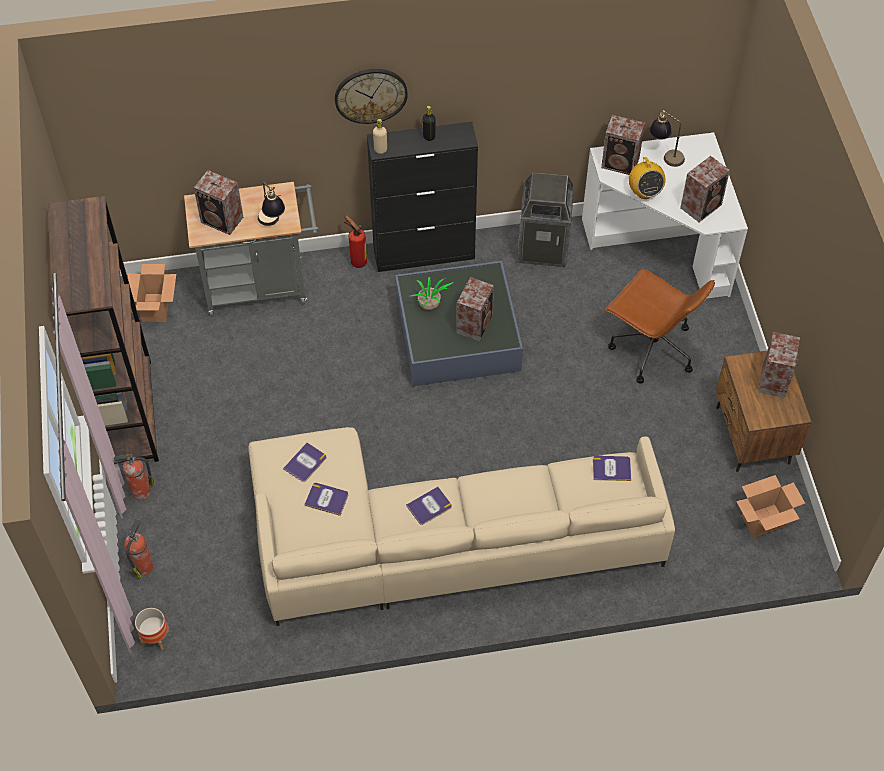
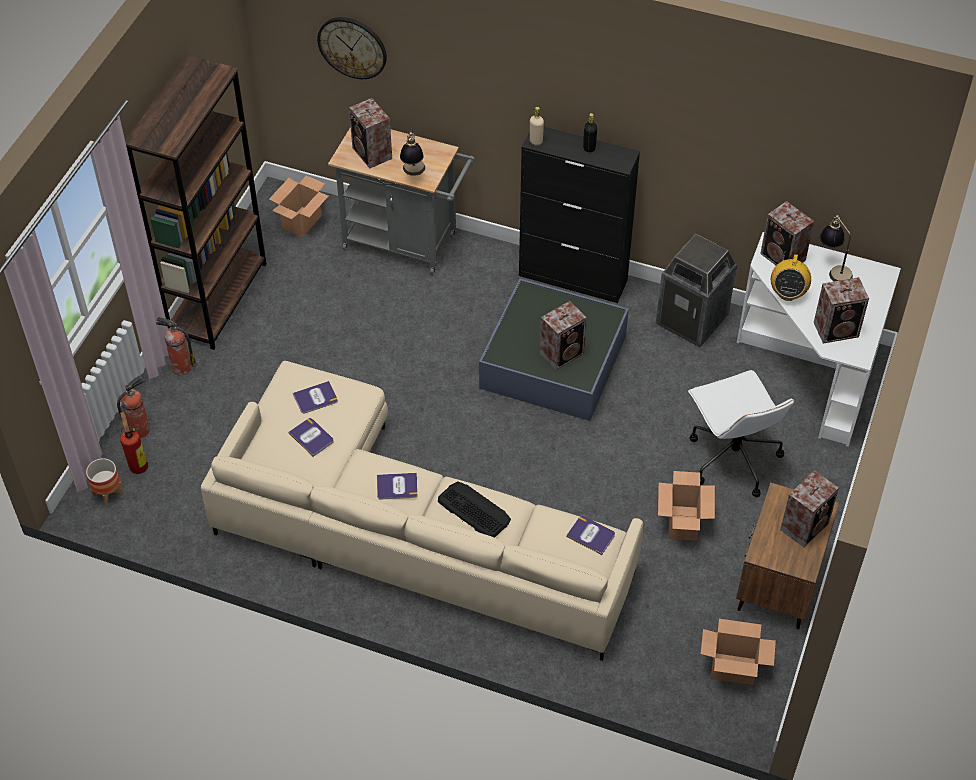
camera: 30 degrees right, 5 degrees down
(357, 261) = (506, 258): fire extinguisher -> fire extinguisher (138, 465)
(370, 95) = (543, 83): wall clock -> wall clock (352, 47)
(430, 306) = (532, 319): potted plant -> none
(505, 494) = (474, 510): none -> keyboard
(649, 422) = (683, 523): none -> cardboard box
(651, 348) = (732, 458): brown office chair -> white office chair

